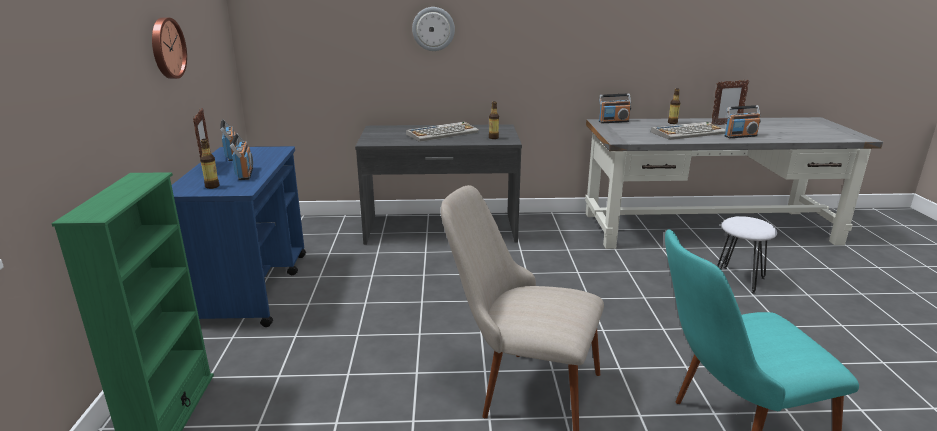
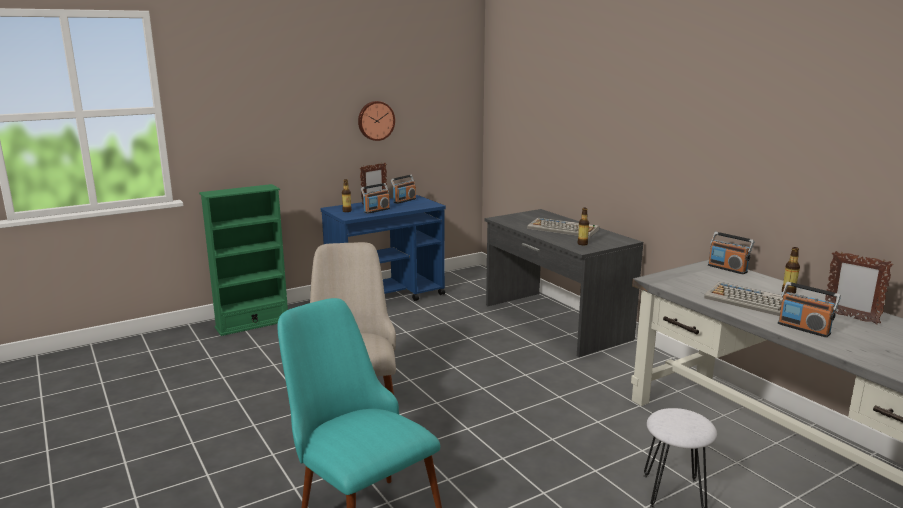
camera: 60 degrees right, 5 degrees down
(433, 29) = (593, 131): wall clock -> none

